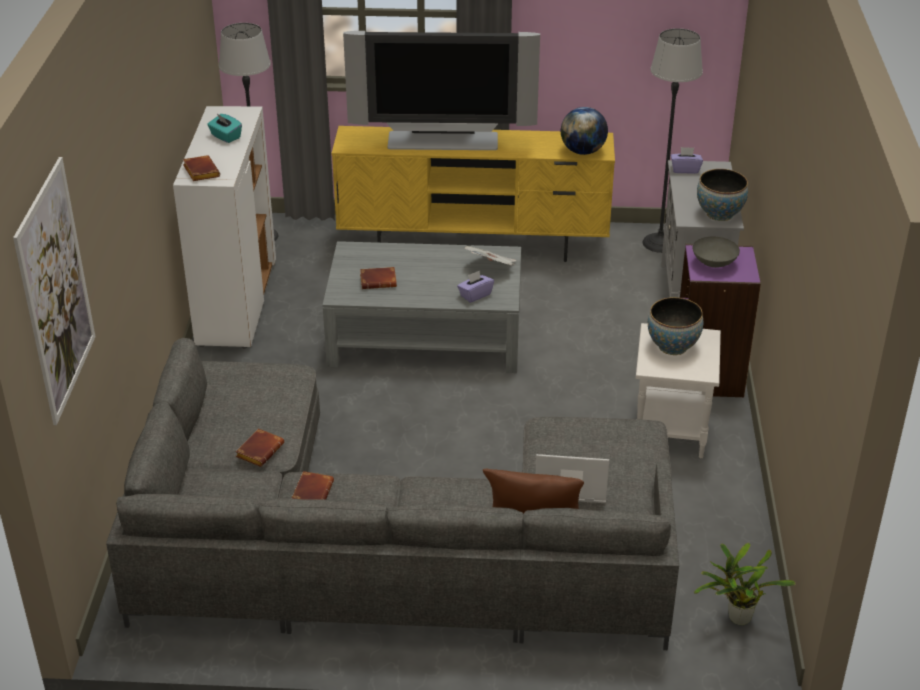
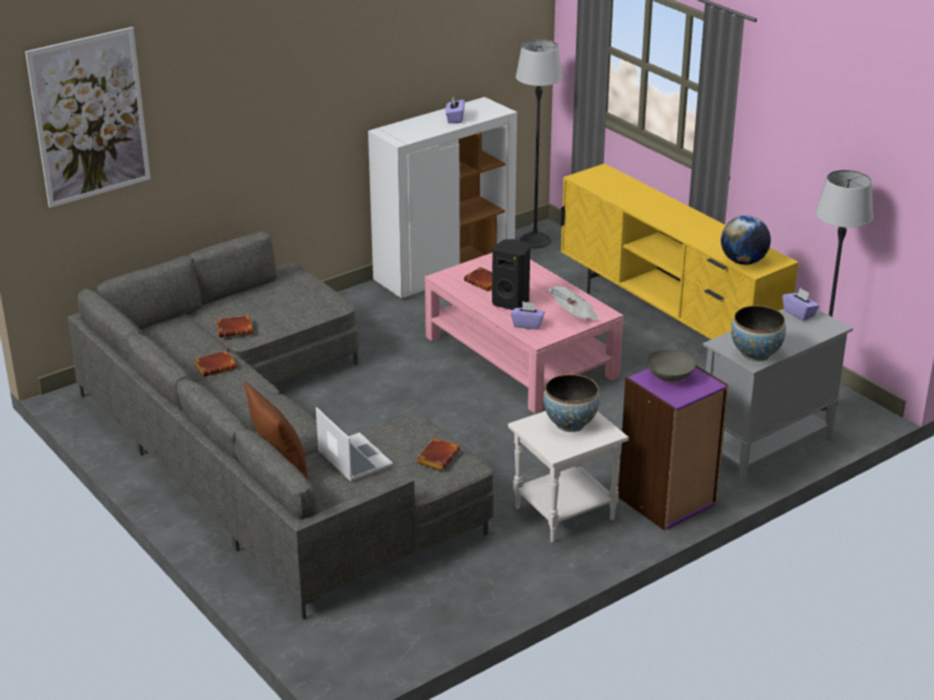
camera: 50 degrees right, 5 degrees down
(200, 171) = (397, 130): brown book -> brown book (437, 457)
(225, 137) = (455, 118): turquoise tissue box -> purple tissue box
(424, 336) = (519, 356): grey coffee table -> pink coffee table
(431, 285) = (512, 303): none -> black speaker
(443, 142) = (652, 206): television -> none
(735, 618) = (377, 638): potted plant -> none

